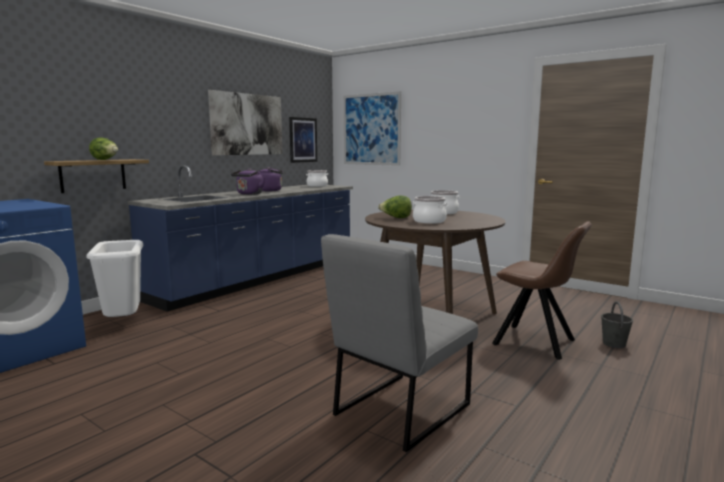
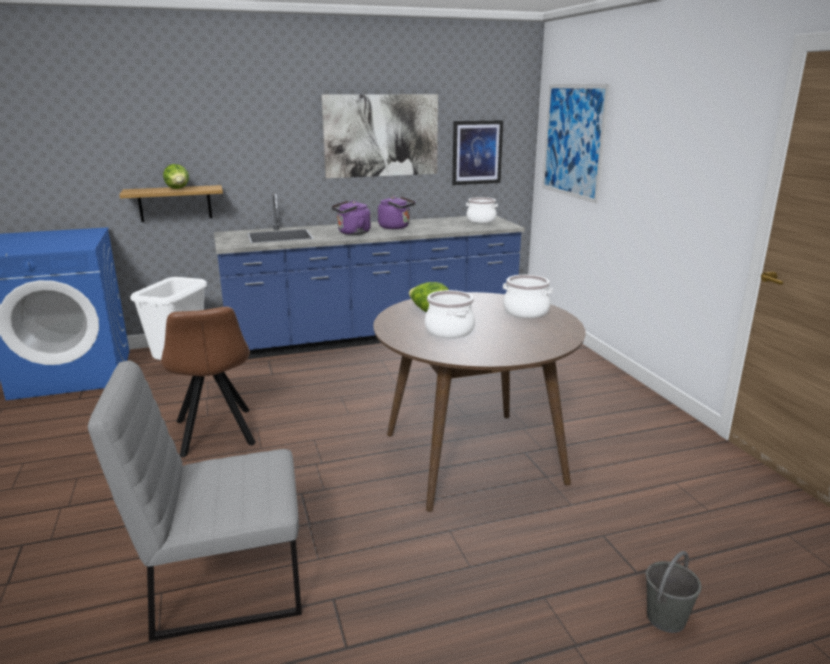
camera: 35 degrees right, 10 degrees up
(534, 342) = (541, 558): brown chair -> brown chair (215, 433)

